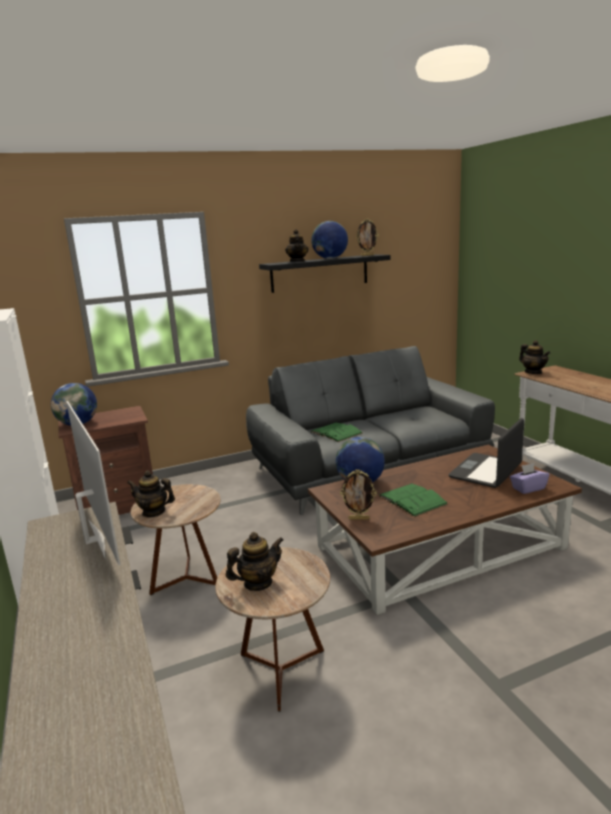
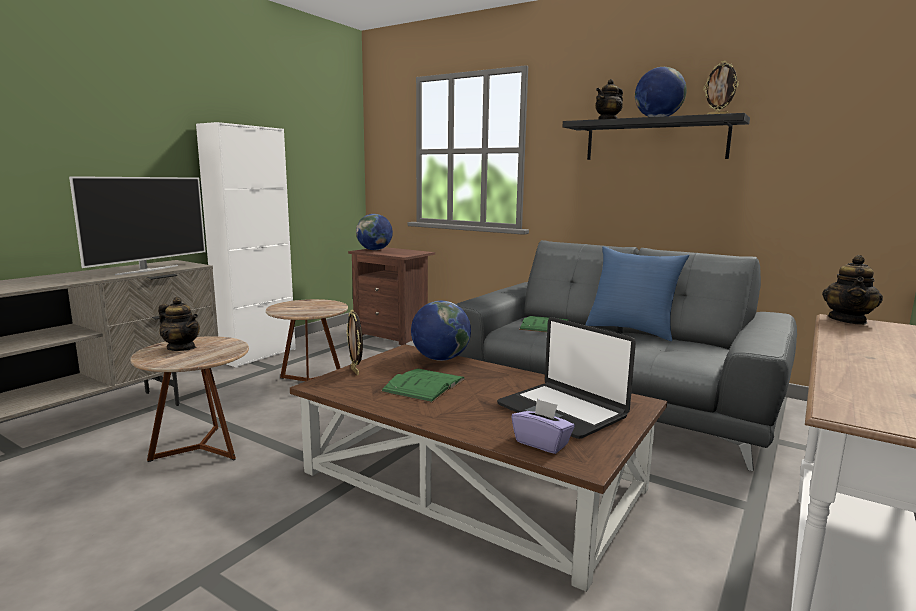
camera: 55 degrees right, 5 degrees down
(153, 512) = (287, 305): teapot -> none
(374, 415) = (631, 330): none -> blue pillow
(486, 471) = (562, 411): laptop -> laptop turned 135 degrees counterclockwise

